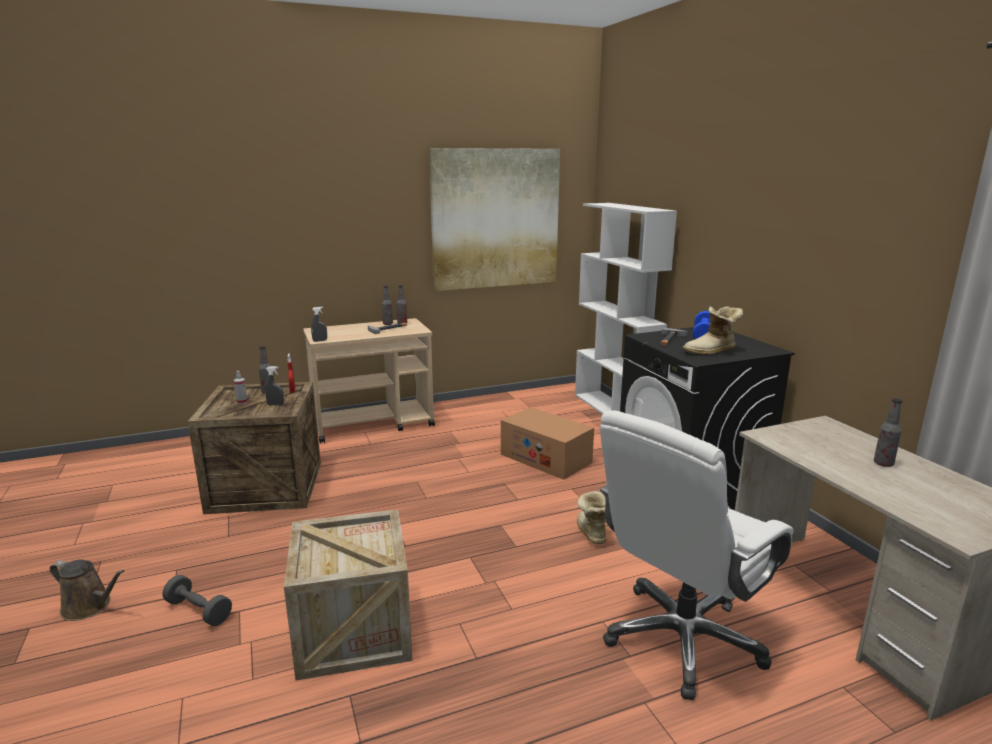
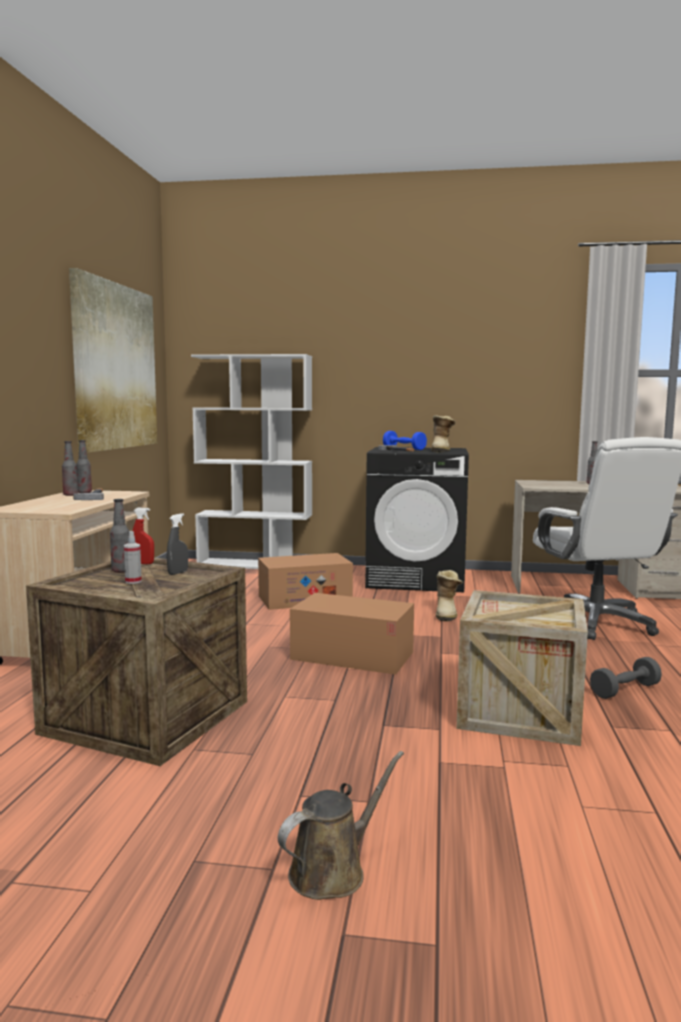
camera: 60 degrees left, 10 degrees down
(199, 611) = (419, 786): grey dumbbell -> grey dumbbell (625, 690)
(320, 341) = (68, 511): grey spray bottle -> none
(425, 518) = (352, 655): none -> cardboard box
(590, 533) = (447, 614): boot -> boot turned 105 degrees counterclockwise

